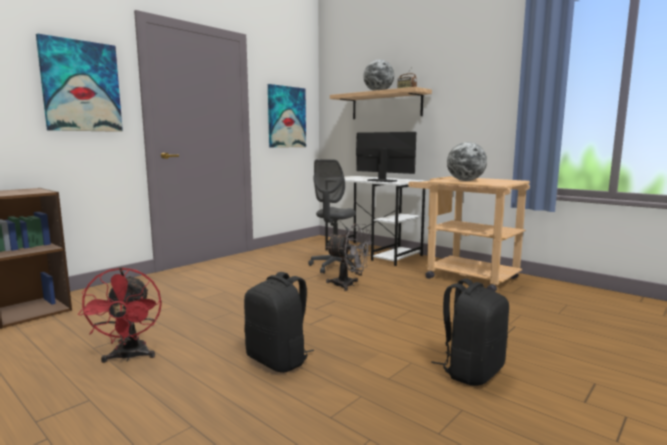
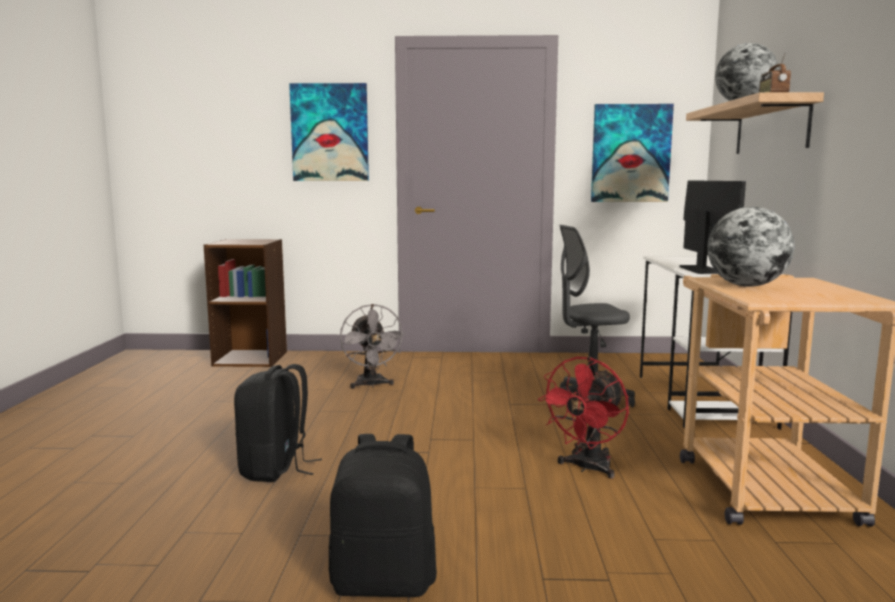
camera: 50 degrees right, 0 degrees up
(129, 357) = (212, 417): red fan -> red fan (587, 468)
(349, 285) = (540, 429): grey fan -> grey fan (371, 385)

